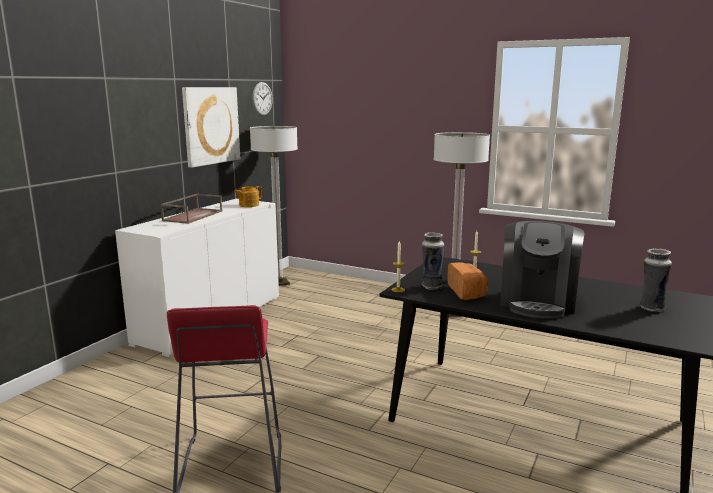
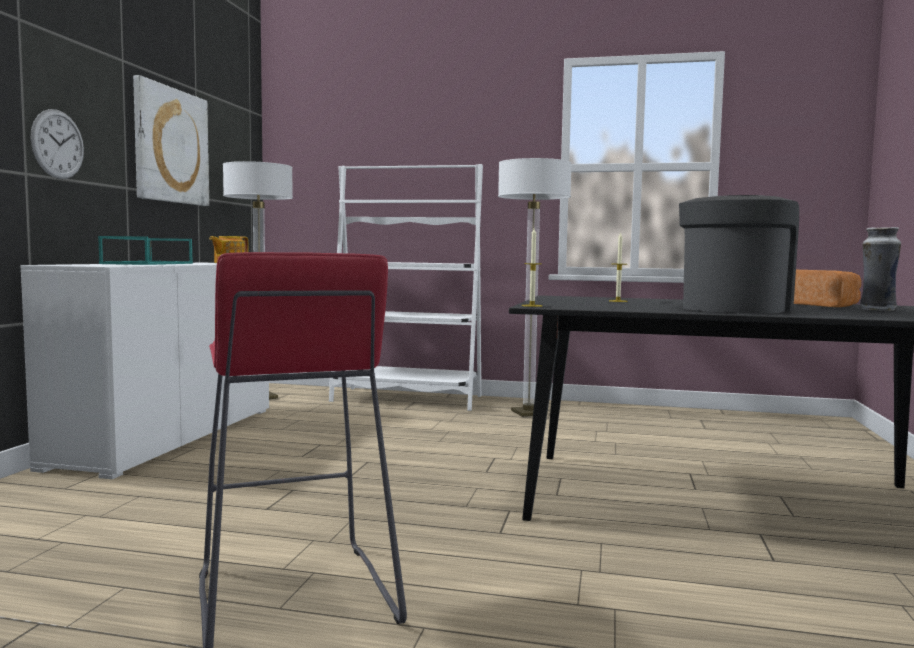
camera: 15 degrees left, 10 degrees down
(193, 215) = (148, 263): brown tray -> turquoise tray
(262, 98) = (238, 131): wall clock -> wall clock (58, 144)
(375, 291) = (407, 399): none -> white bookcase
(431, 286) = (574, 304): vase -> none
(467, 292) = (630, 306): bread -> bread (822, 305)
(537, 302) = (734, 308): coffee machine -> coffee machine turned 150 degrees counterclockwise

